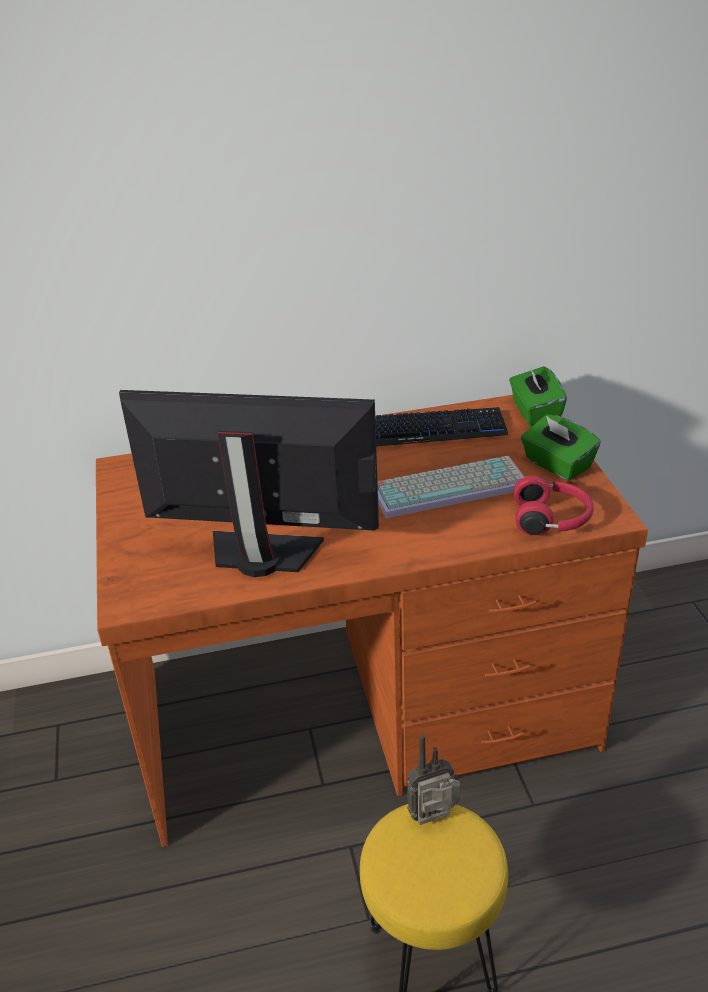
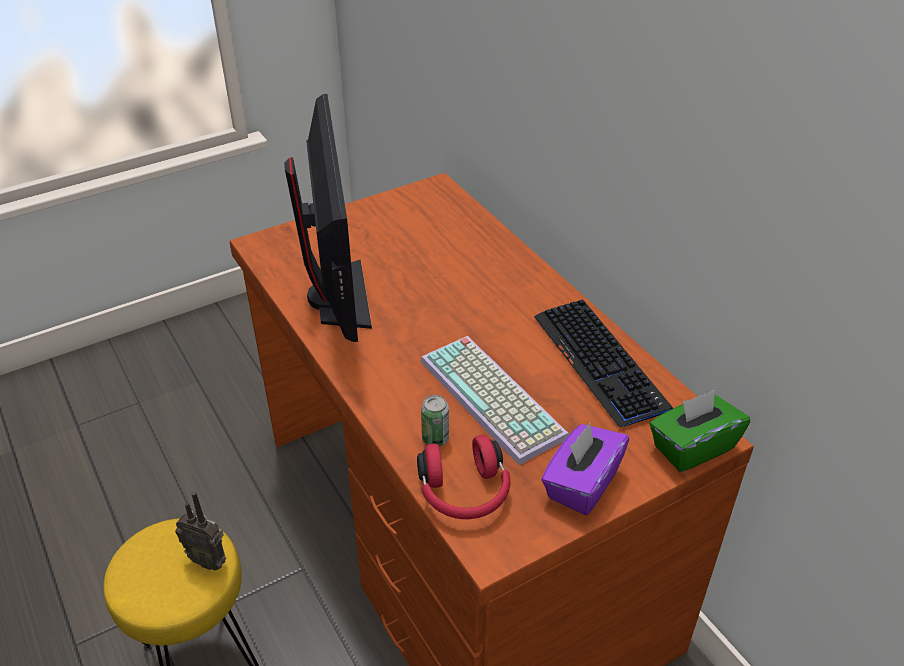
camera: 70 degrees right, 5 degrees up
(435, 820) = (209, 559): radio -> radio turned 150 degrees clockwise
(486, 525) = (435, 438): none -> can
(557, 464) = (581, 484): green tissue box -> purple tissue box

